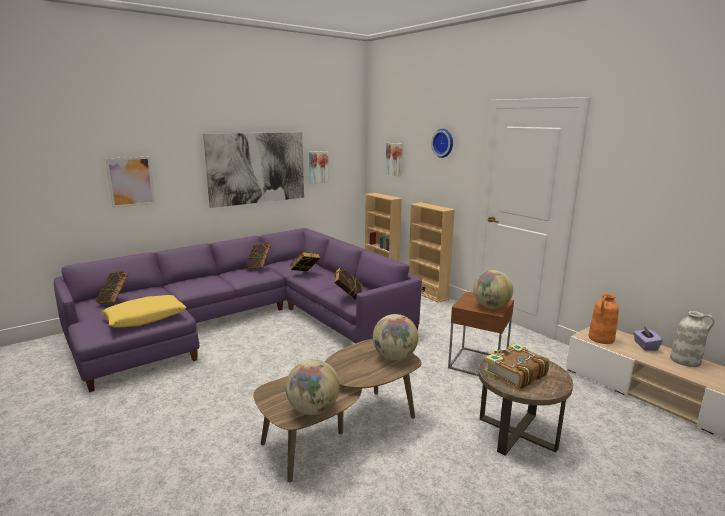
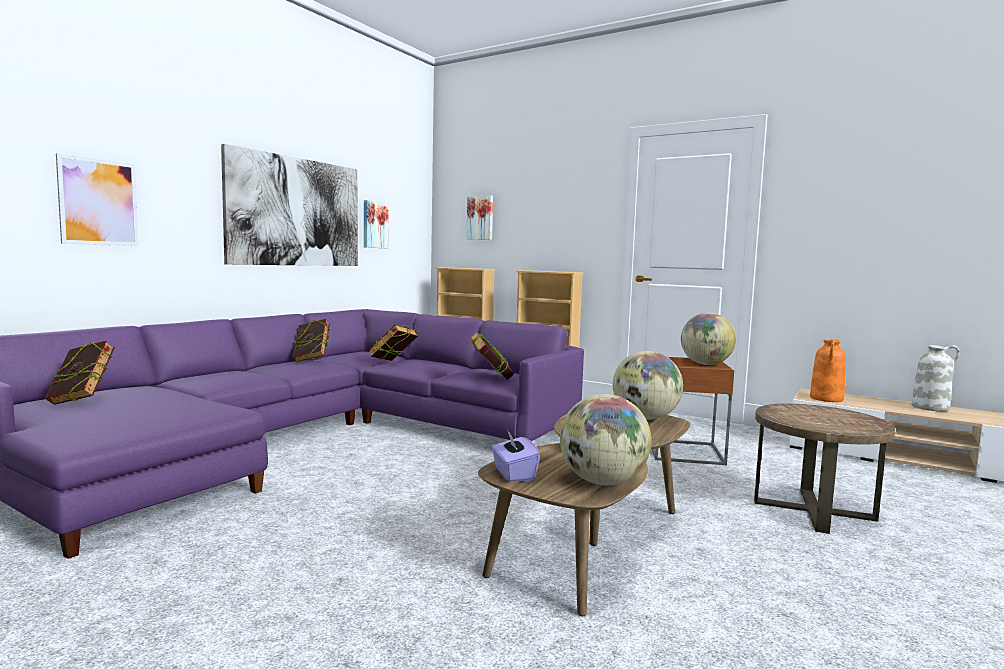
camera: 20 degrees left, 10 degrees down
(145, 318) = (169, 415): yellow pillow -> none
(444, 143) = (561, 188): wall clock -> none
(514, 373) = (812, 418): book -> none
(645, 346) = (876, 400): purple tissue box -> purple tissue box (513, 474)

